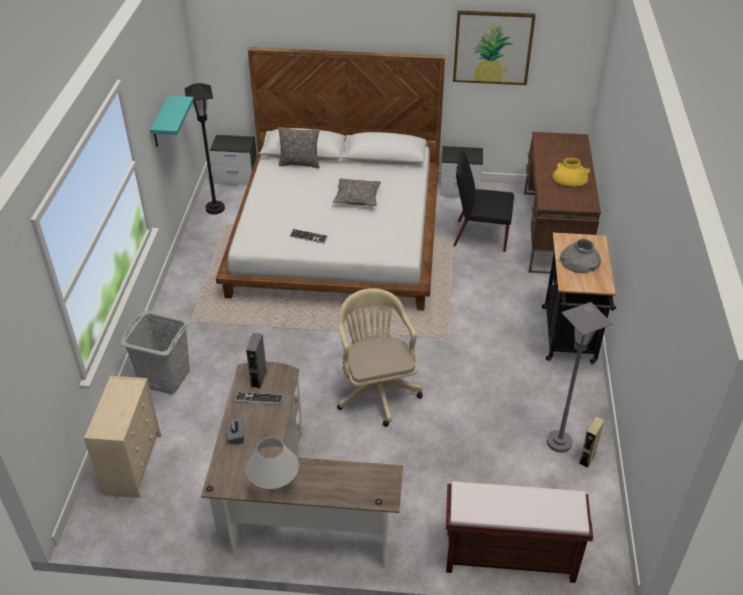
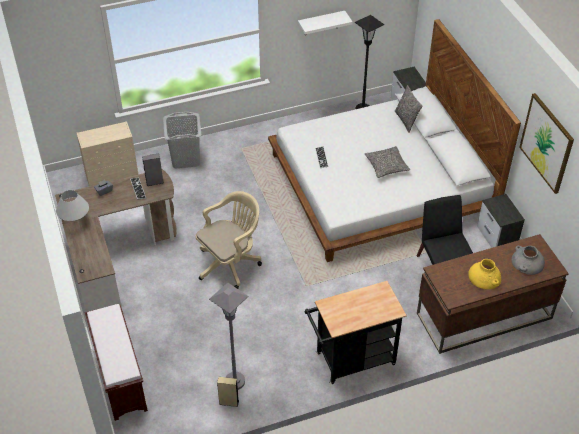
camera: 65 degrees right, 5 degrees up
(160, 123) = (321, 23): turquoise shelf -> white shelf
(580, 261) = (359, 306): grey vase -> grey vase (527, 262)

